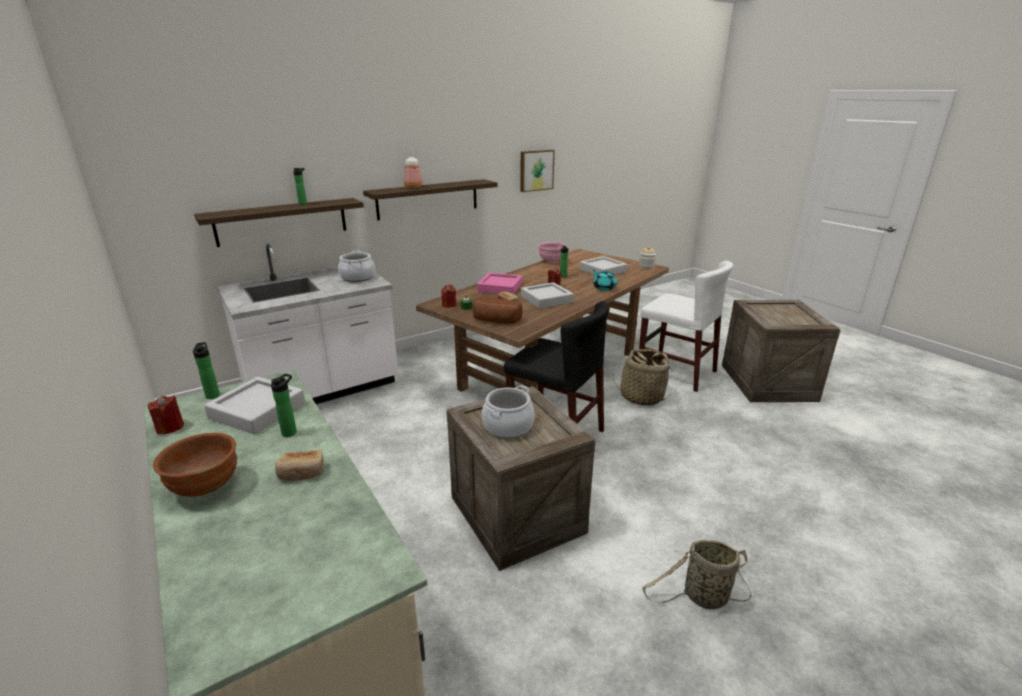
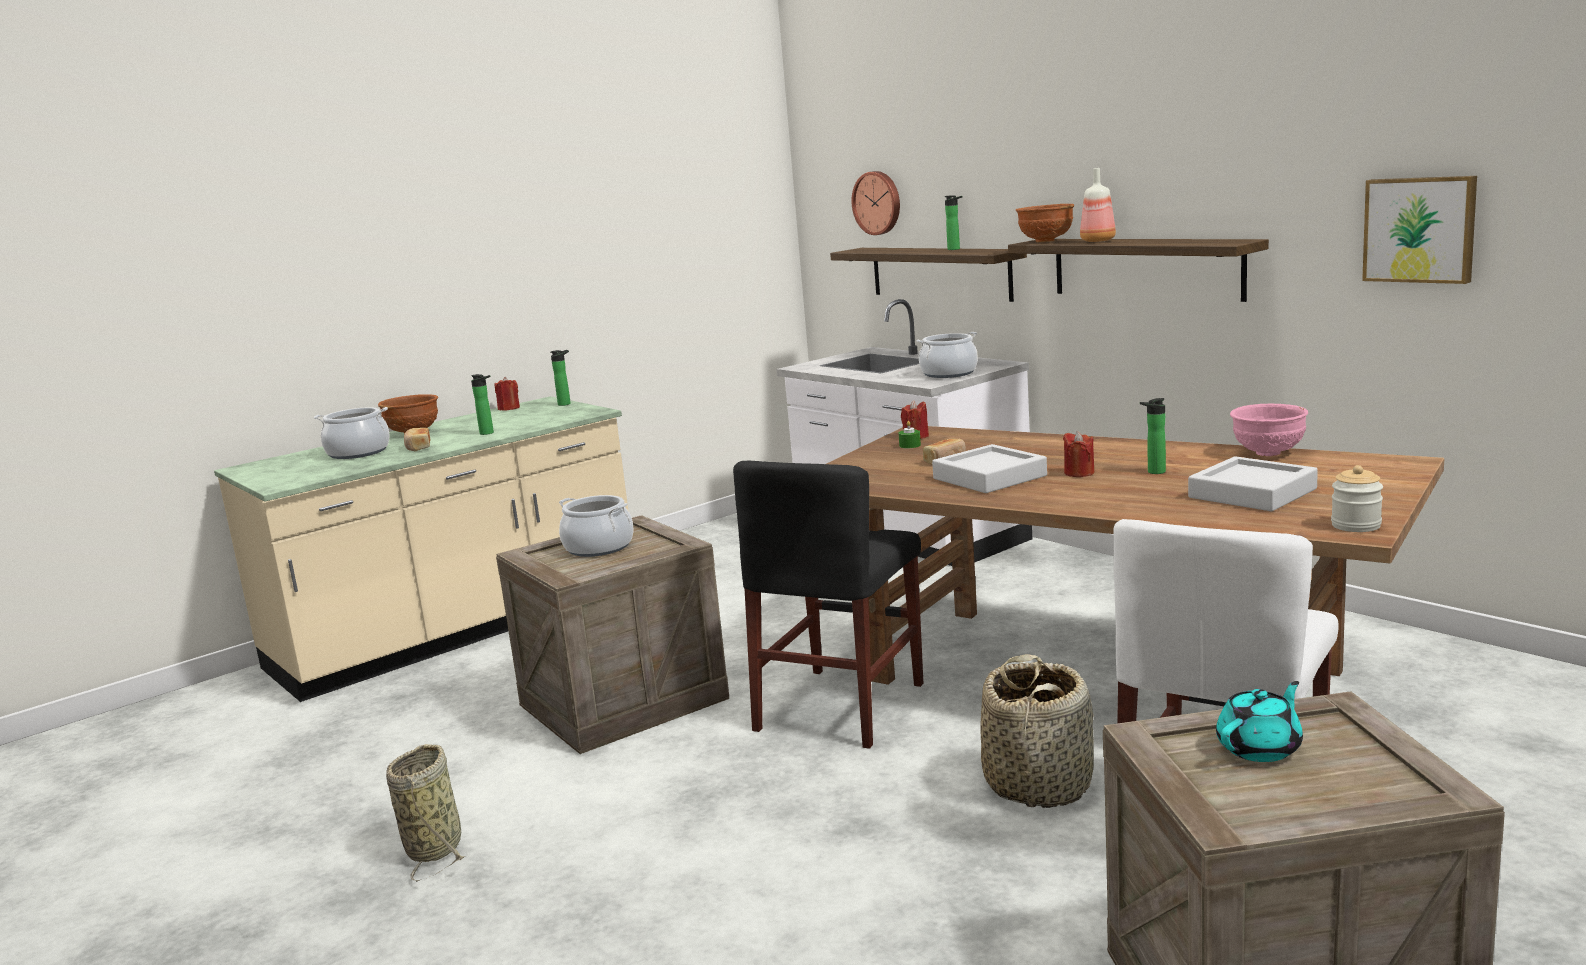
camera: 85 degrees right, 10 degrees down
(209, 177) = (878, 203): none -> wall clock
(257, 410) = (532, 419): grey tray -> none
(264, 523) = (358, 452): none -> cooking pot
(383, 190) = (1045, 241): none -> brown bowl
(495, 321) = (857, 465): bread -> none
(500, 288) = (1032, 447): pink tray -> none
(604, 288) = (1108, 505): turquoise teapot -> turquoise teapot (1260, 748)

